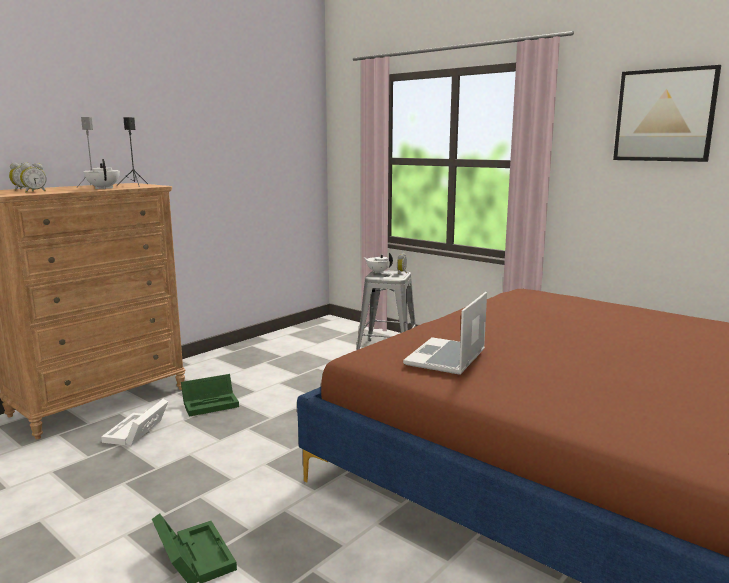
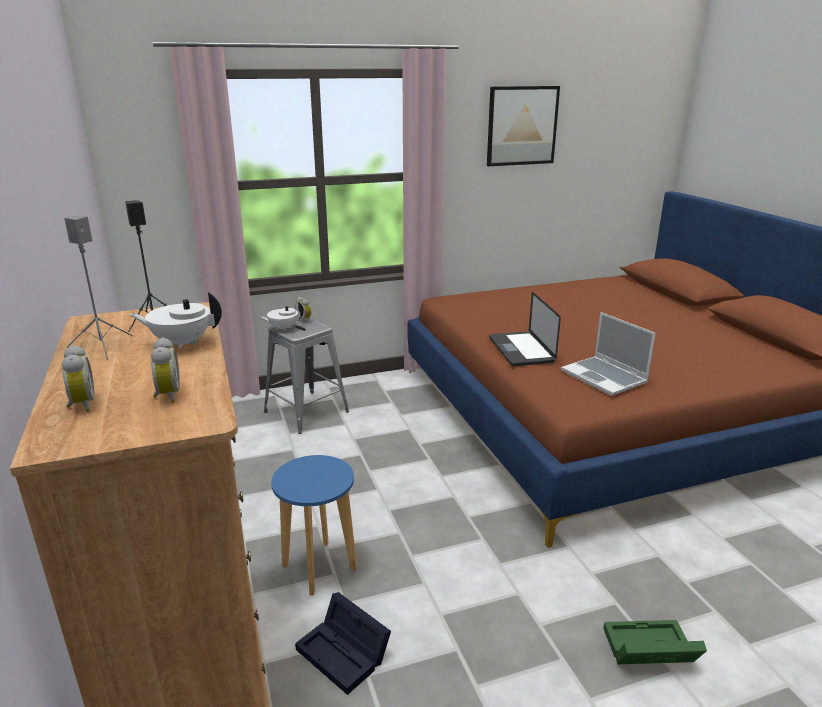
camera: 60 degrees left, 10 degrees up
(136, 432) = (345, 653): white storage box -> black storage box
(212, 403) = (319, 567): green storage box -> blue stool
(455, 325) = (521, 350): none -> laptop

